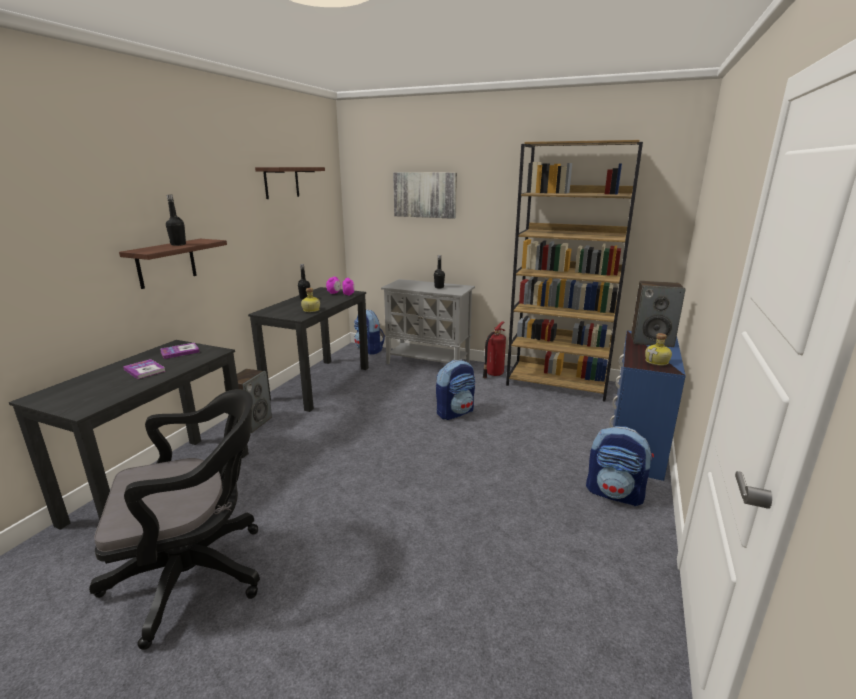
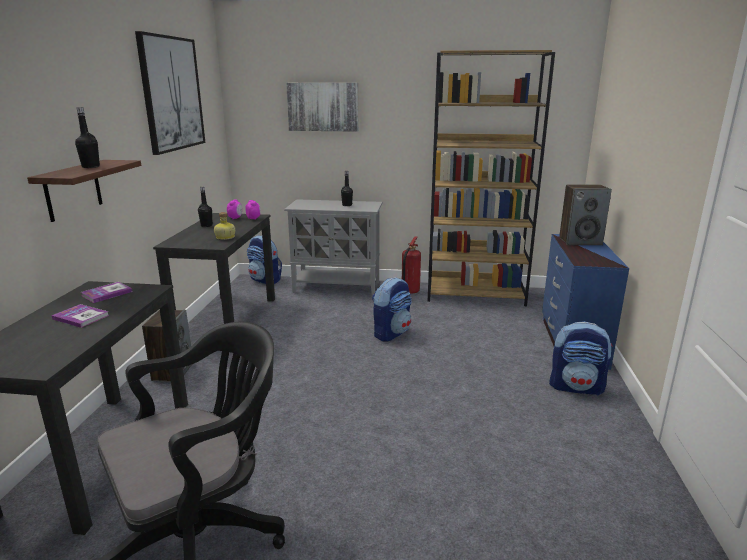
camera: 15 degrees left, 0 degrees up
(281, 182) = (172, 94): shelf -> picture
(657, 362) = (598, 259): bottle -> none

